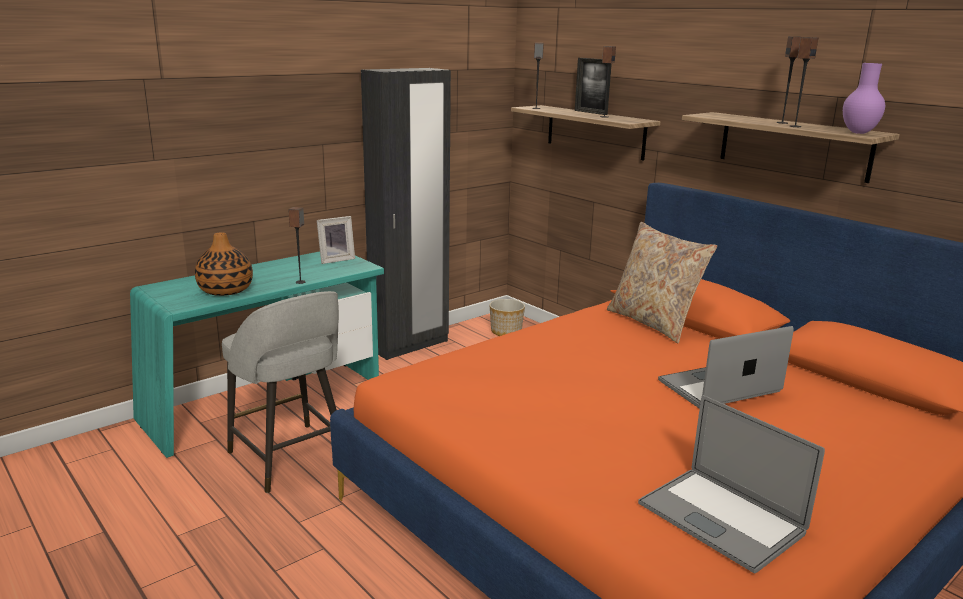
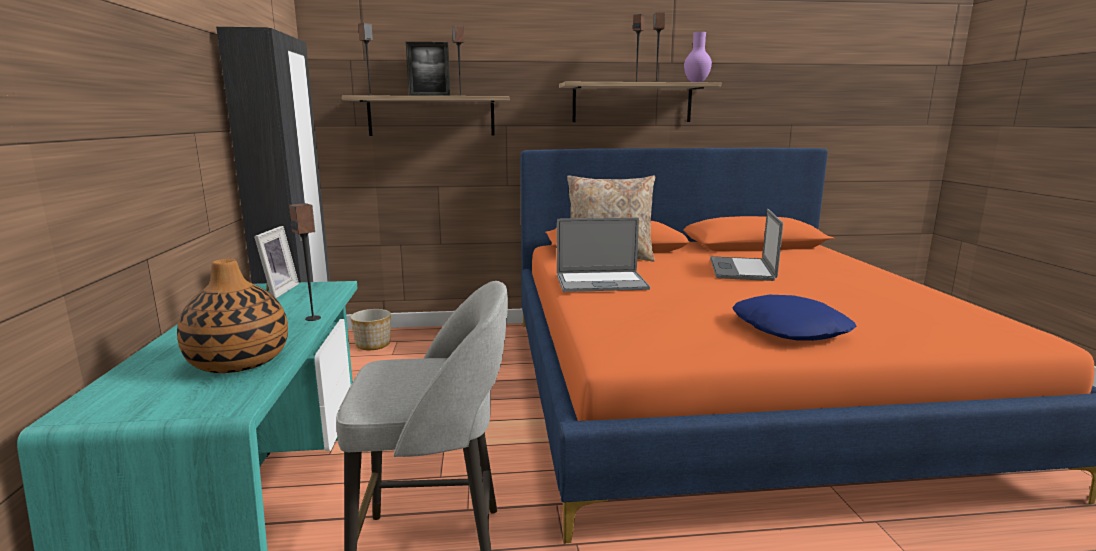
camera: 55 degrees left, 5 degrees down
(543, 437) = (790, 329): none -> blue pillow
(720, 518) = (938, 314): laptop -> laptop (601, 282)

